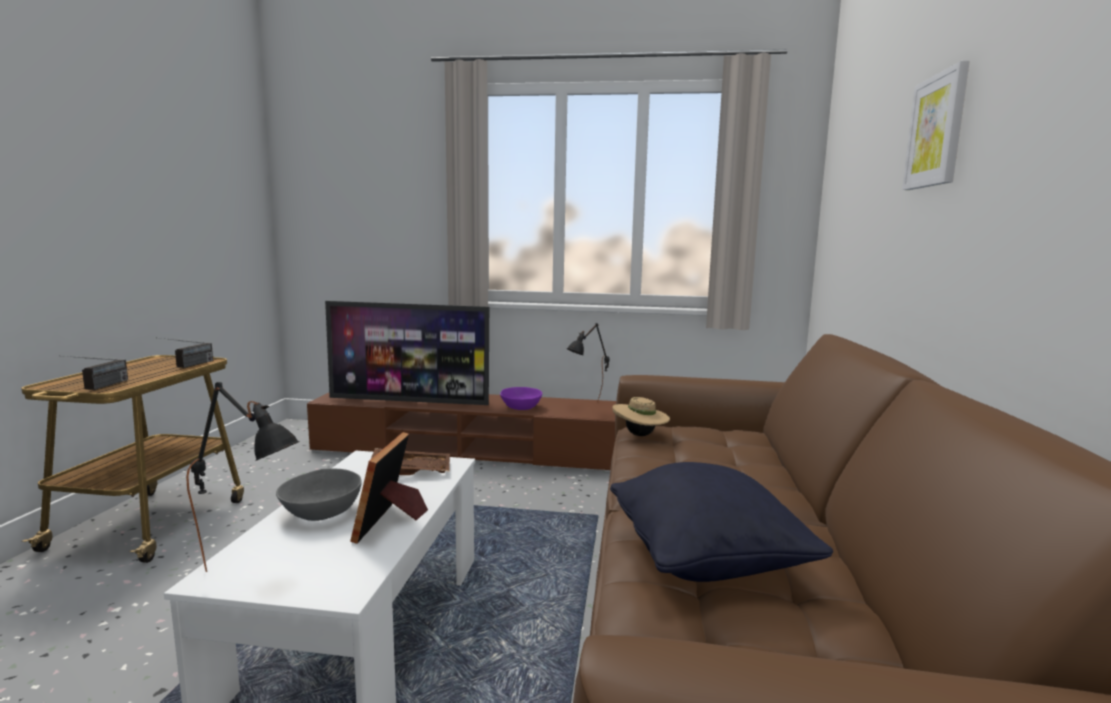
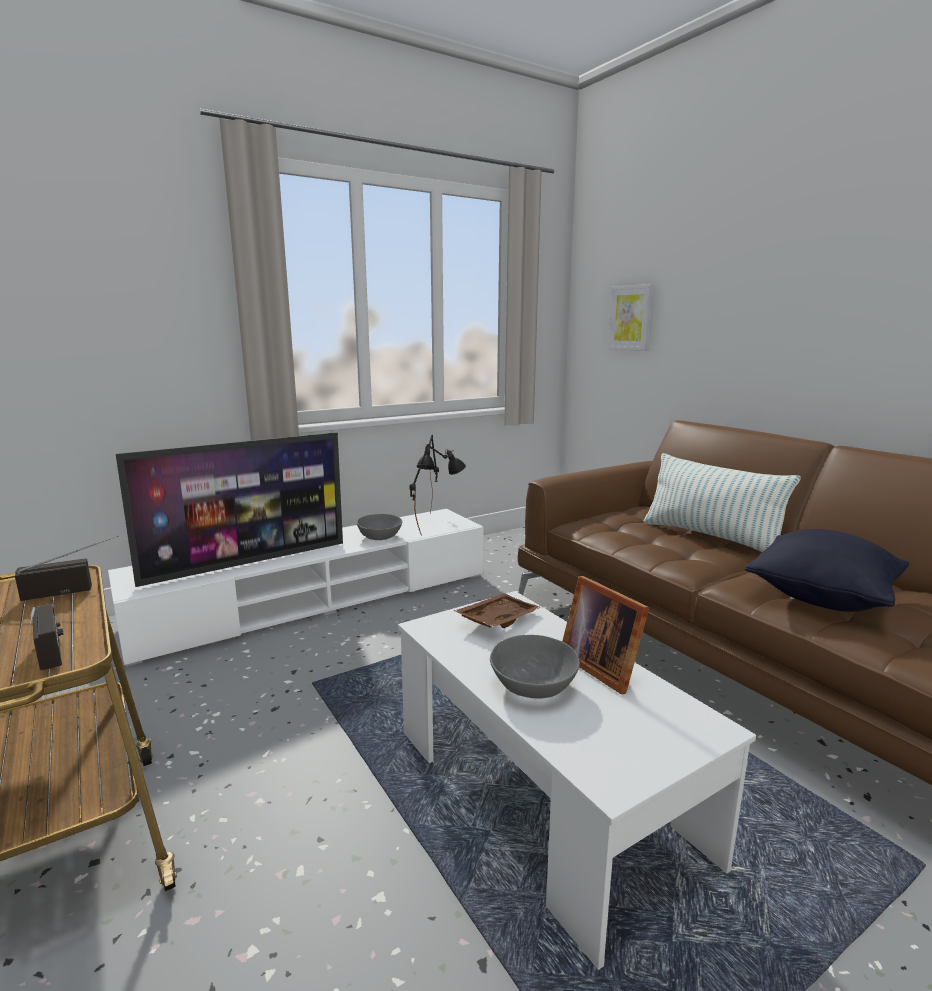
camera: 40 degrees left, 5 degrees up
(188, 366) = (76, 589): radio -> radio turned 90 degrees counterclockwise
(252, 572) = (624, 758): black table lamp -> black table lamp (438, 531)
(469, 450) = (319, 600): brown tv stand -> white tv stand
(521, 408) = (380, 537): purple bowl -> grey bowl
(640, 435) = (593, 530): beige hat -> none
(749, 474) = (710, 537): none -> pillow
(936, 131) = (757, 267): picture -> picture (631, 318)

